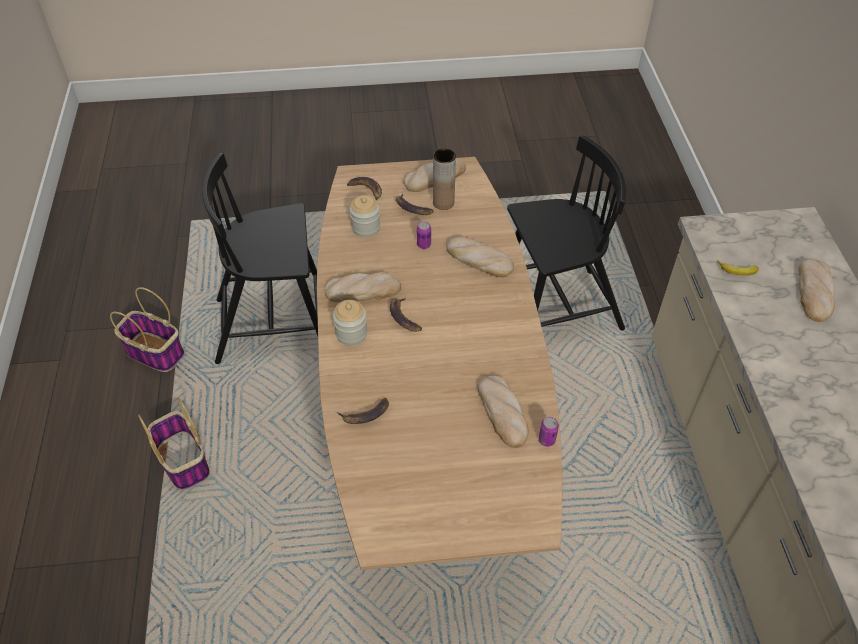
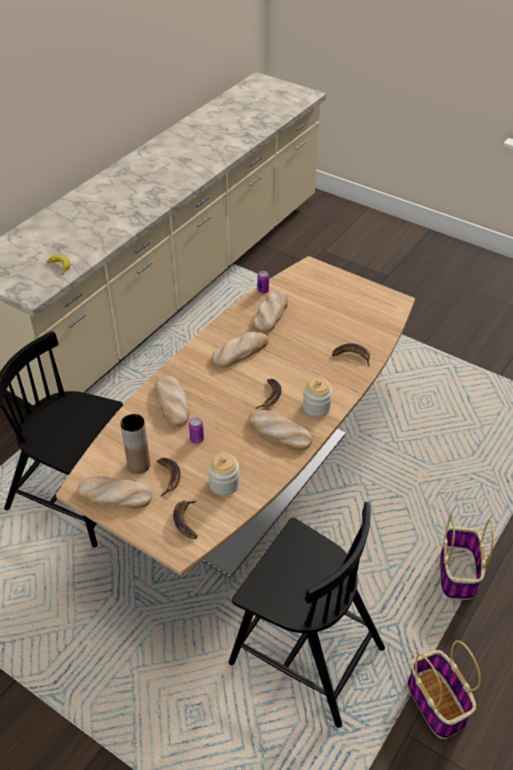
camera: 140 degrees left, 5 degrees down
(814, 292) = (43, 237): bread -> bread (240, 351)

